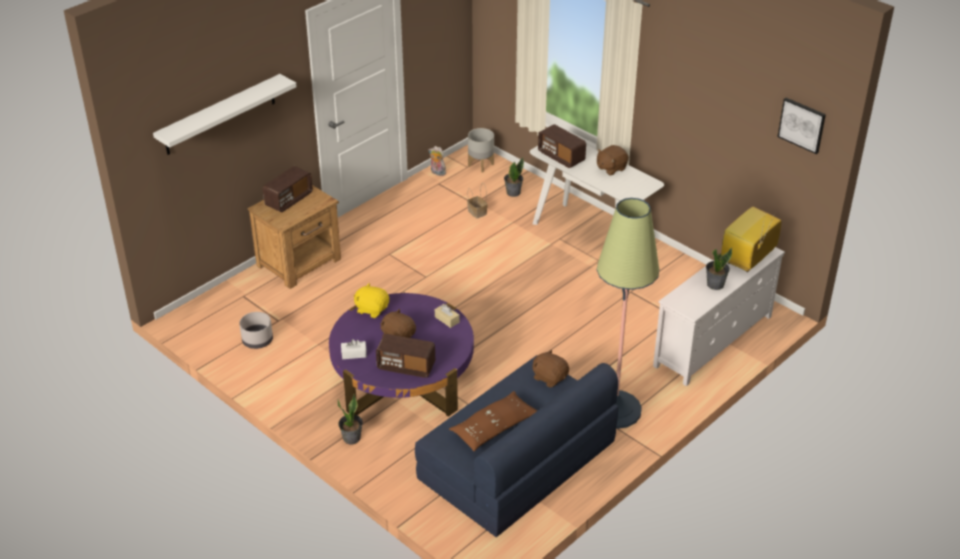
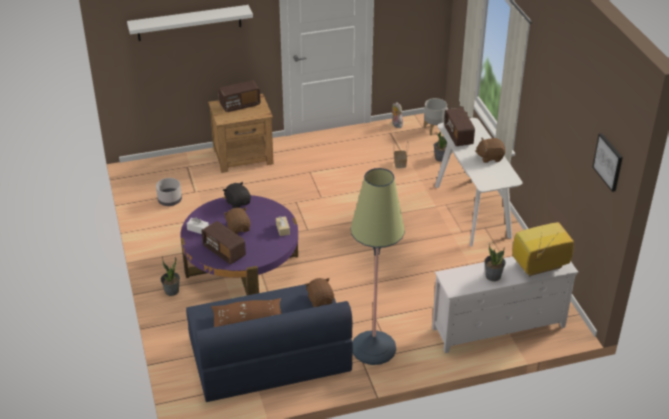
camera: 30 degrees right, 0 degrees up
(372, 309) = (238, 203): yellow plush toy -> black plush toy

